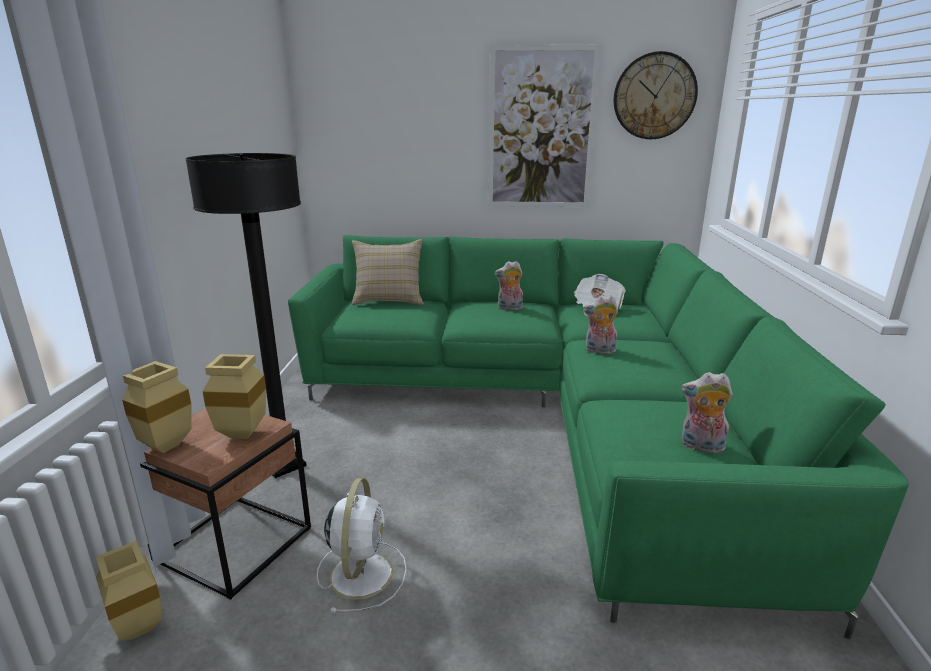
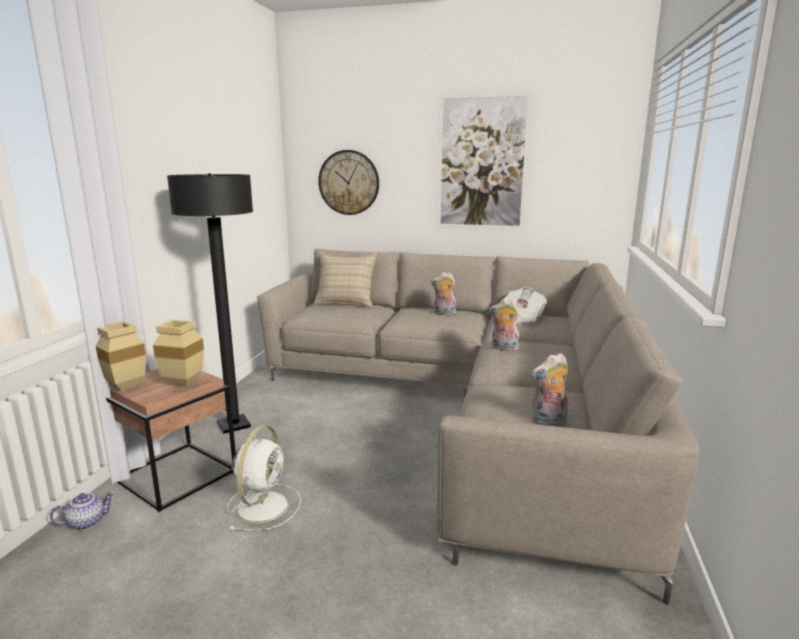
camera: 10 degrees right, 5 degrees down
(137, 628) = (87, 522): beige vase -> teapot
(550, 414) = (469, 406): green sofa -> beige sofa
(654, 96) = (581, 134): wall clock -> wall clock (349, 182)
(701, 447) = (549, 421): plush toy -> plush toy turned 45 degrees counterclockwise

